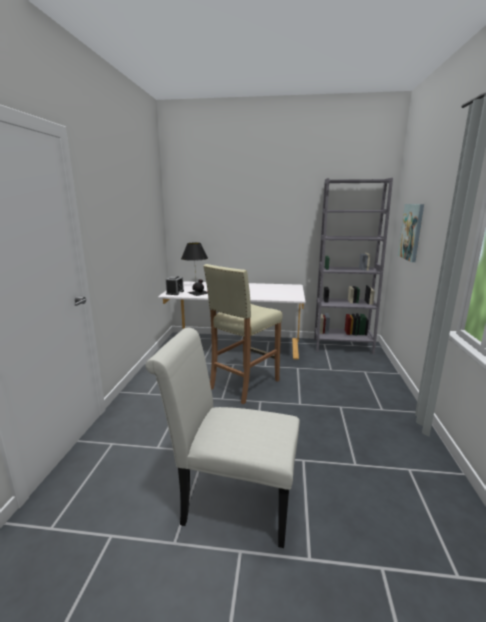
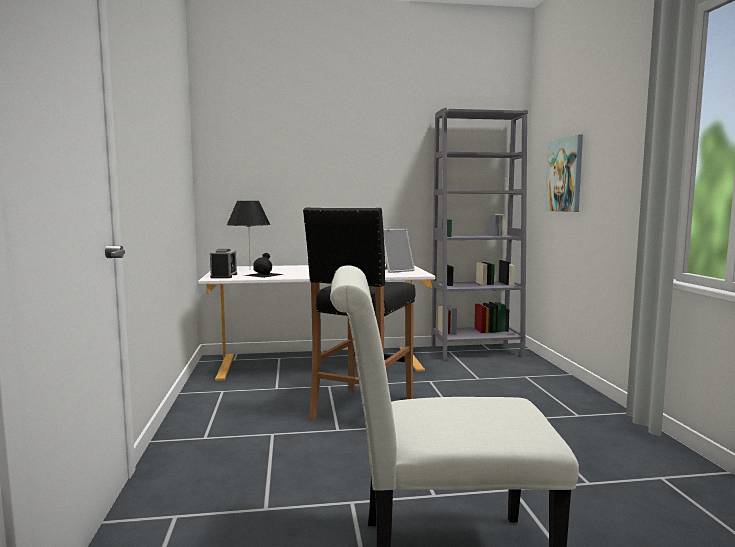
camera: 15 degrees left, 10 degrees down
(244, 384) = (361, 409): beige stool -> black stool
(284, 293) = (396, 270): none -> picture frame

